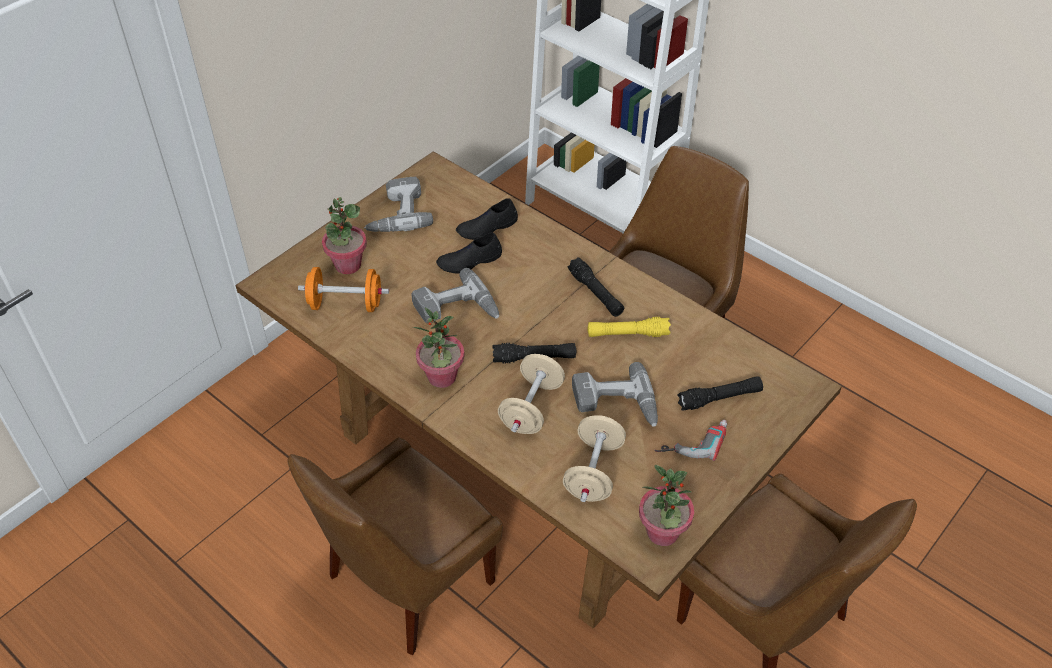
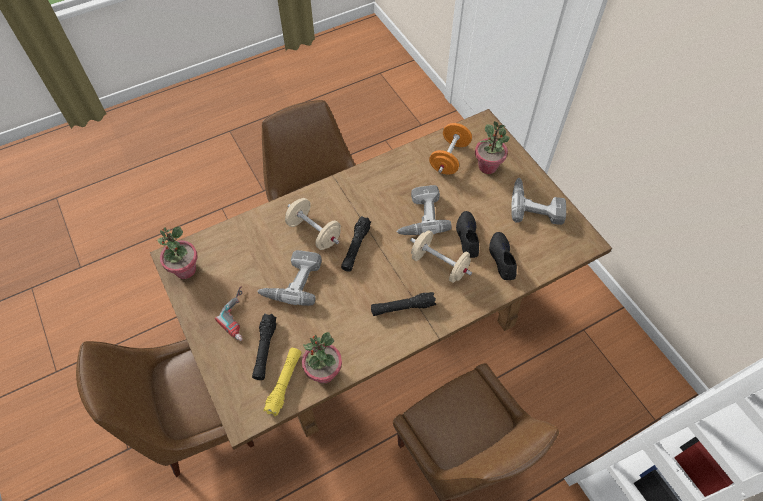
camera: 110 degrees right, 10 degrees up
(442, 377) = (362, 193): potted plant -> potted plant (323, 372)
(593, 472) = (247, 249): beige dumbbell -> beige dumbbell (439, 265)
(627, 334) = (352, 313): yellow flashlight -> yellow flashlight (284, 383)

